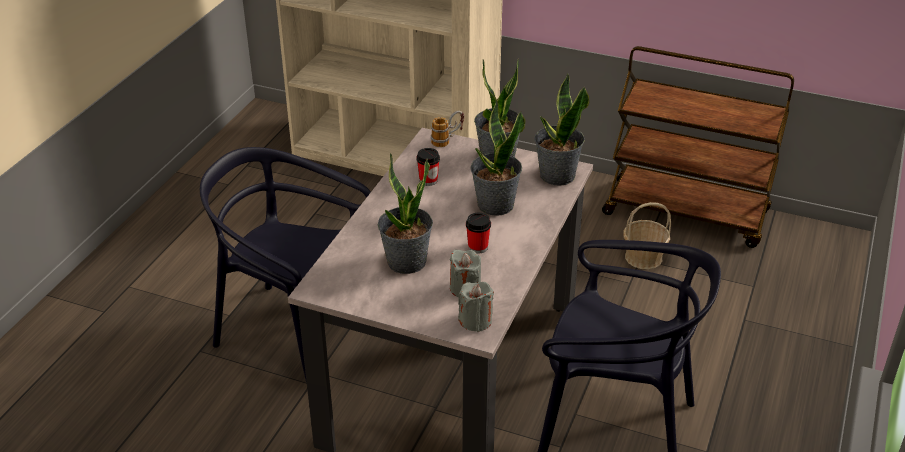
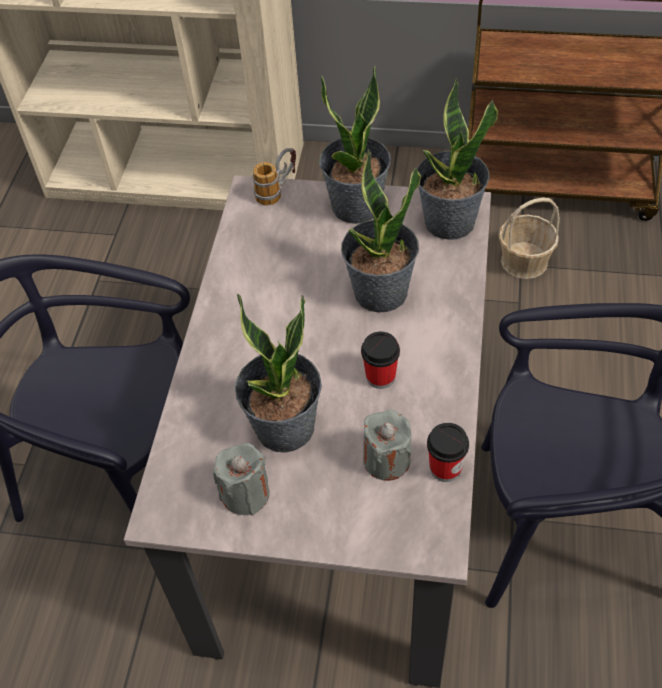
camera: 10 degrees left, 15 degrees up
(428, 180) = (272, 268): cup -> cup (445, 468)
(475, 321) = (422, 521): grey candle -> grey candle (245, 494)

